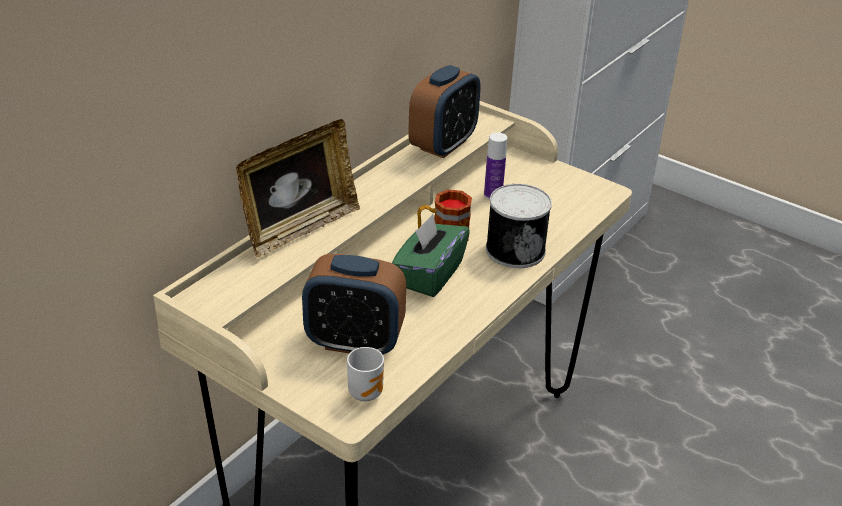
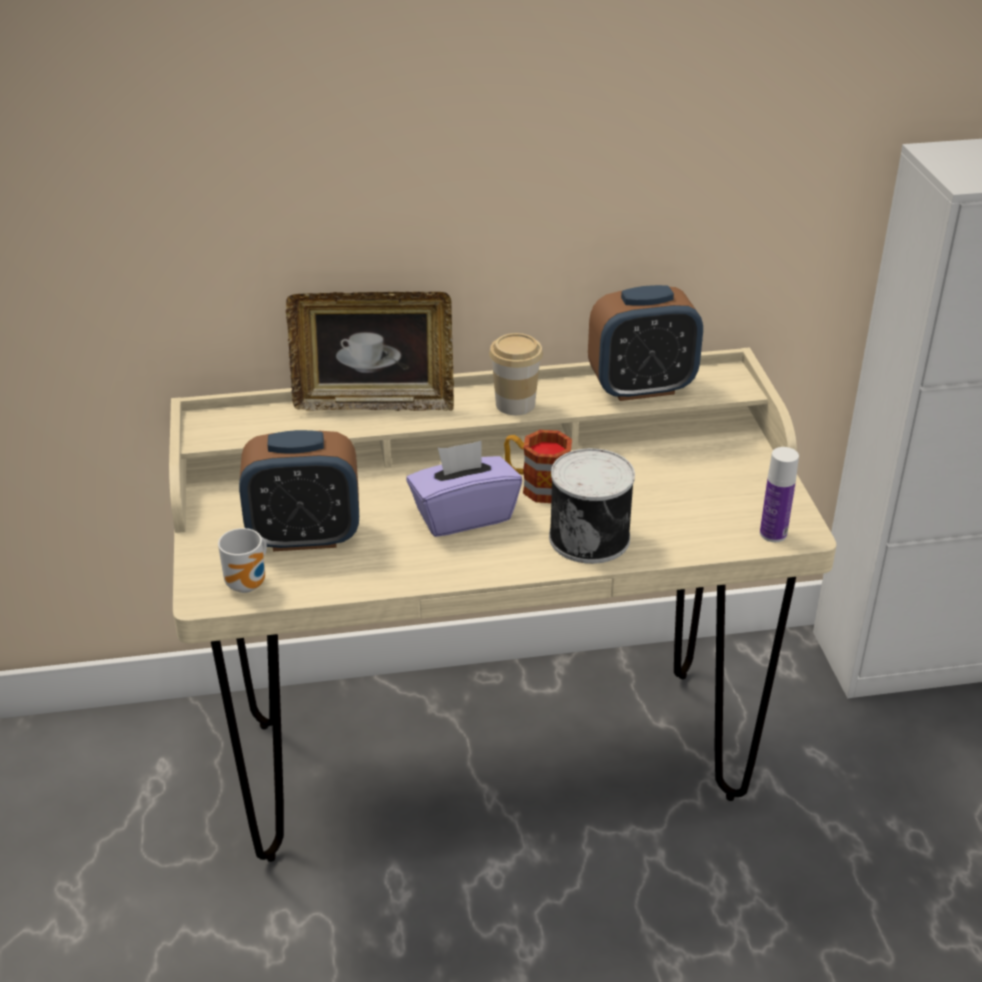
camera: 45 degrees right, 0 degrees up
(354, 342) = (305, 536): alarm clock -> alarm clock turned 60 degrees counterclockwise
(389, 188) = (515, 404): none -> cup
(429, 275) = (463, 515): green tissue box -> purple tissue box
(493, 195) = (655, 472): bottle -> bottle (773, 534)

